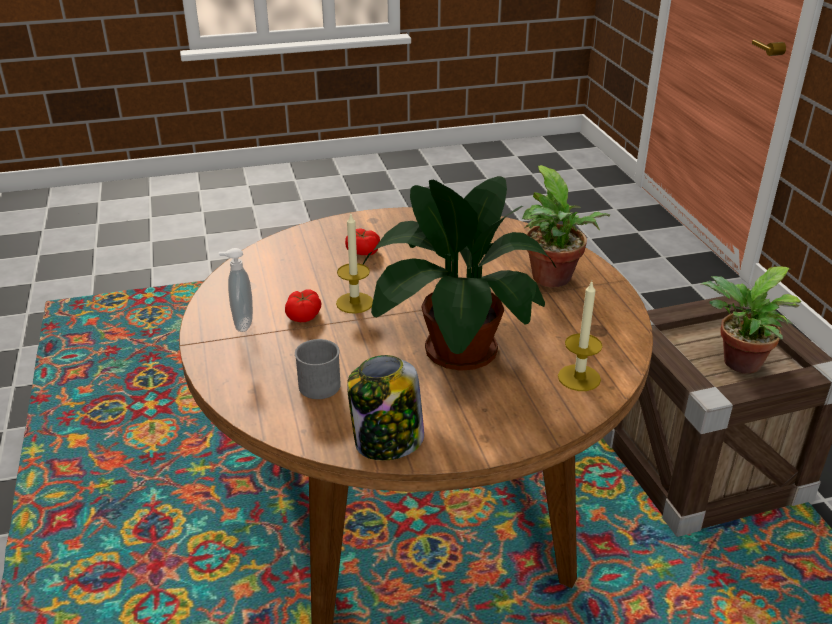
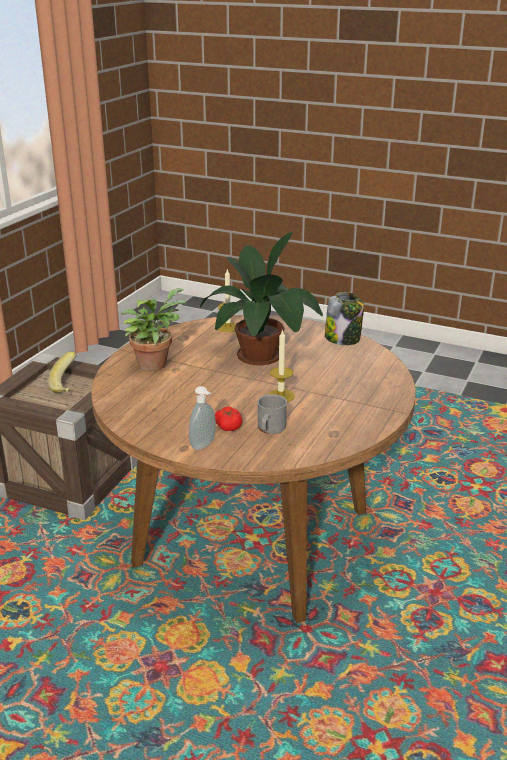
camera: 140 degrees left, 5 degrees down
(241, 324) = (361, 411): soap dispenser -> soap dispenser (204, 446)
(304, 315) = (319, 401): tomato -> none
(317, 382) = (348, 368): grey mug -> grey mug (270, 429)
(737, 364) = (67, 385): potted plant -> banana

